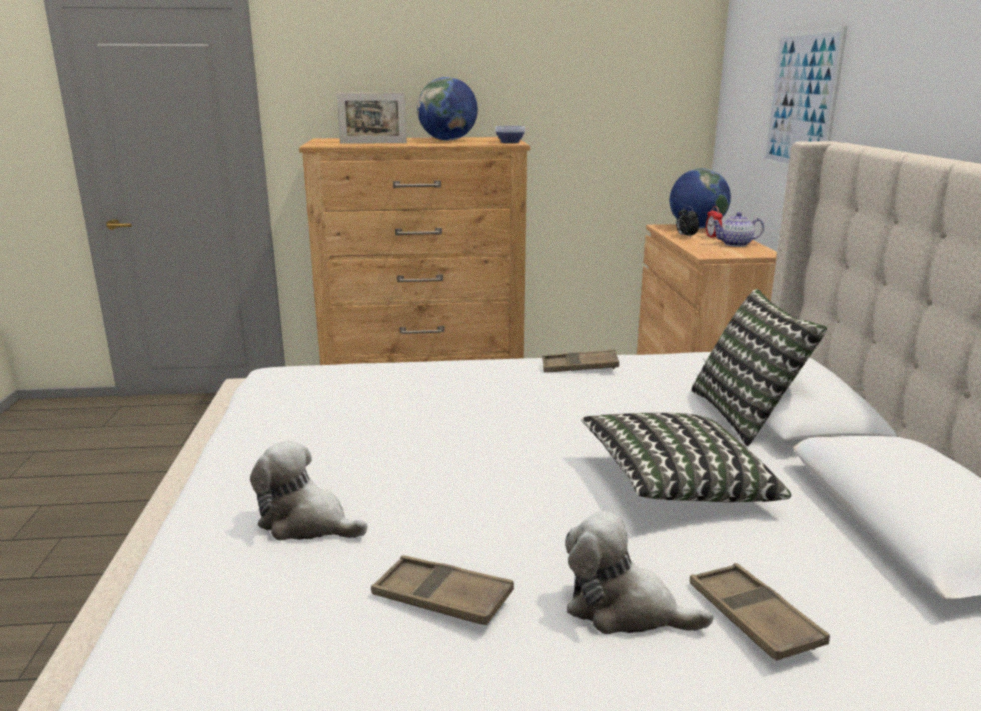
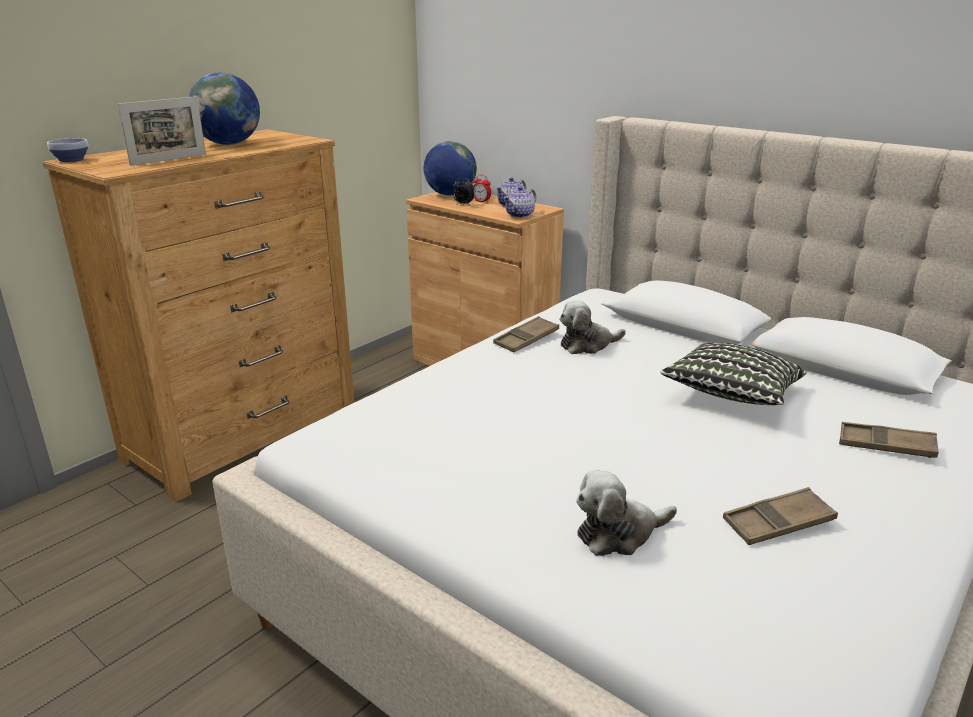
camera: 45 degrees left, 5 degrees up
(509, 142) = (303, 139): bowl -> bowl (70, 160)
(624, 609) = (845, 474): plush toy -> plush toy (587, 345)
(720, 253) = (520, 215): none -> teapot
(746, 415) = (675, 335): pillow -> none
(802, 101) = (550, 80): picture -> none

